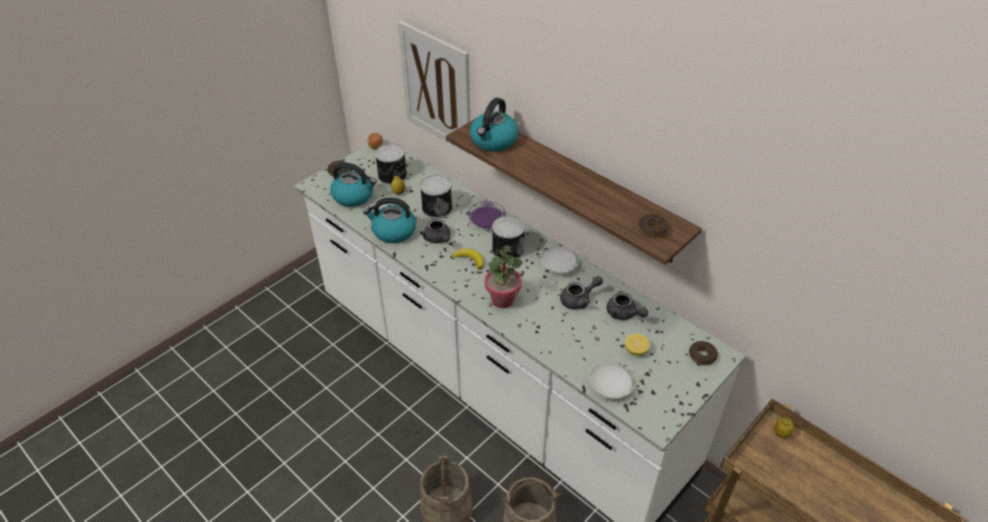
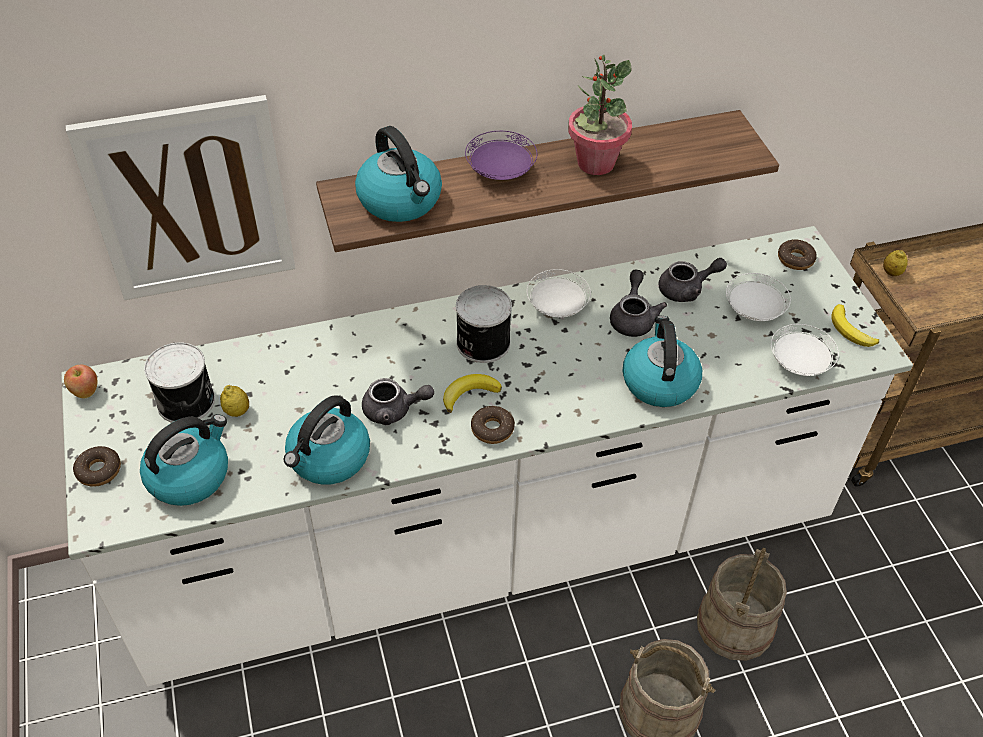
camera: 60 degrees left, 5 degrees up
(437, 208) = (320, 380): can -> none
(486, 223) = (406, 339): purple plate -> purple plate (501, 172)
(502, 300) = (578, 394): potted plant -> potted plant (595, 163)
(540, 328) = (659, 381): none -> kettle
(636, 350) = (753, 310): lemon -> white plate
(652, 229) = (715, 147): donut -> donut (492, 429)
(663, 404) = (850, 330): none -> banana

